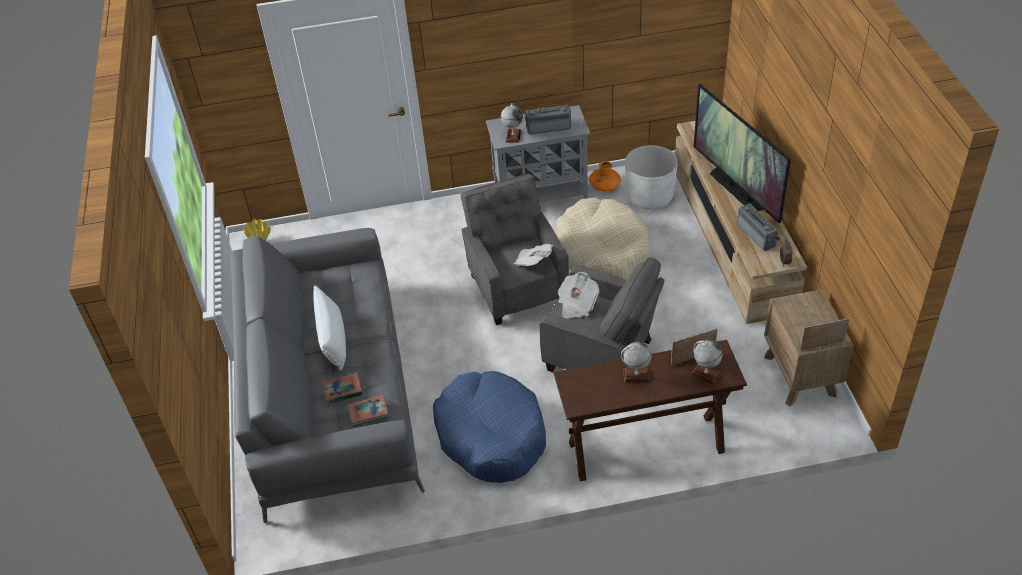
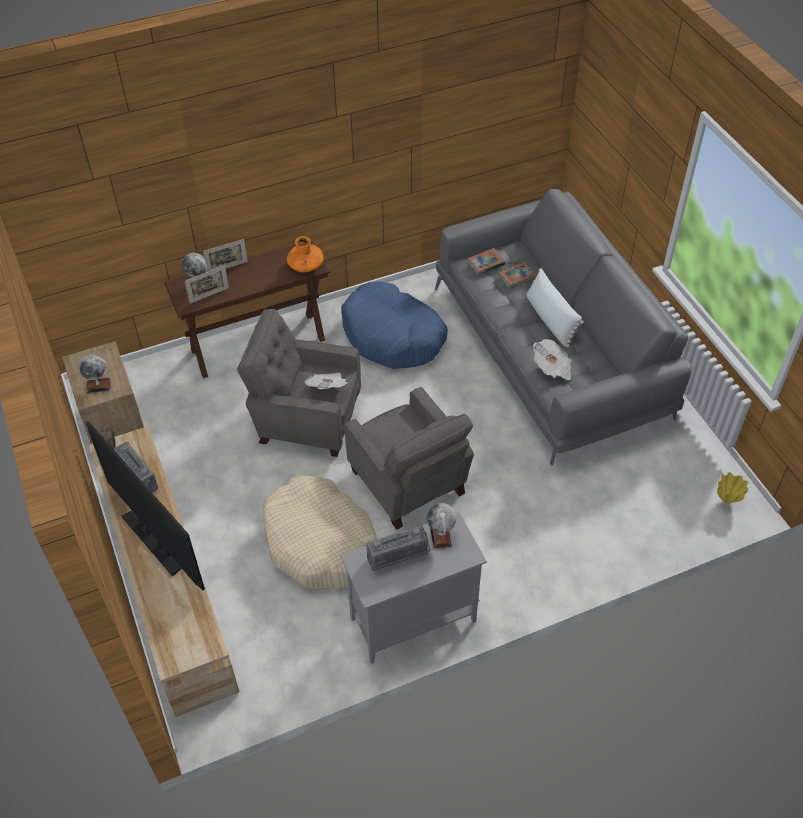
camera: 165 degrees right, 5 degrees up
(533, 262) = (382, 428): newspaper -> newspaper (552, 368)
(604, 186) = (332, 653): orange vase -> orange vase (305, 266)
(636, 375) = (258, 276): globe -> globe (98, 385)
(649, 197) = (270, 641): white planter -> none
(822, 345) = (91, 352): picture frame -> picture frame (227, 267)

